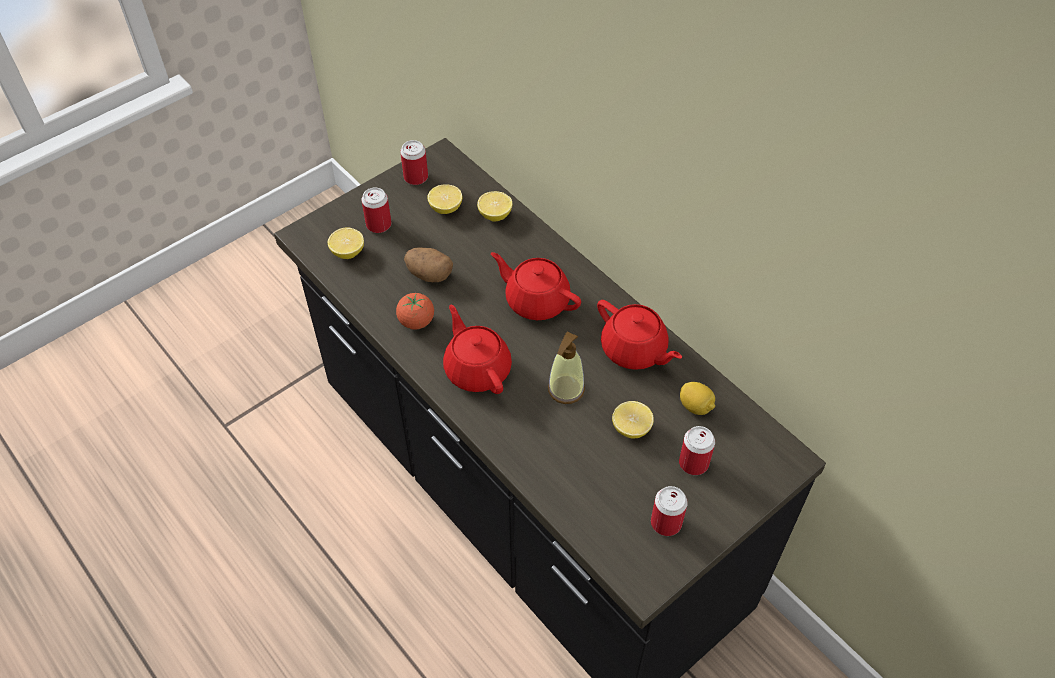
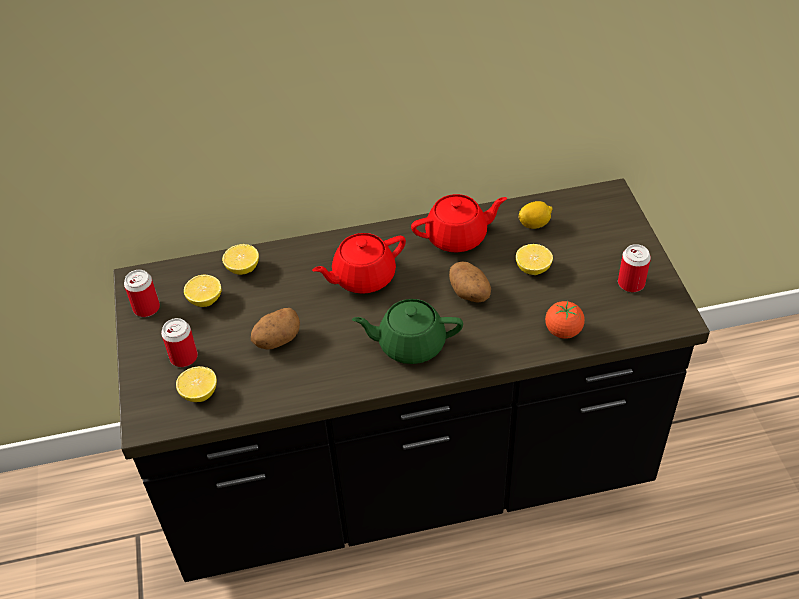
camera: 60 degrees left, 5 degrees down
(416, 321) = (326, 369): tomato -> tomato (563, 331)
(477, 369) = (410, 344): red teapot -> green teapot
(566, 390) = (470, 294): soap dispenser -> potato
(693, 463) = (586, 246): can -> none

